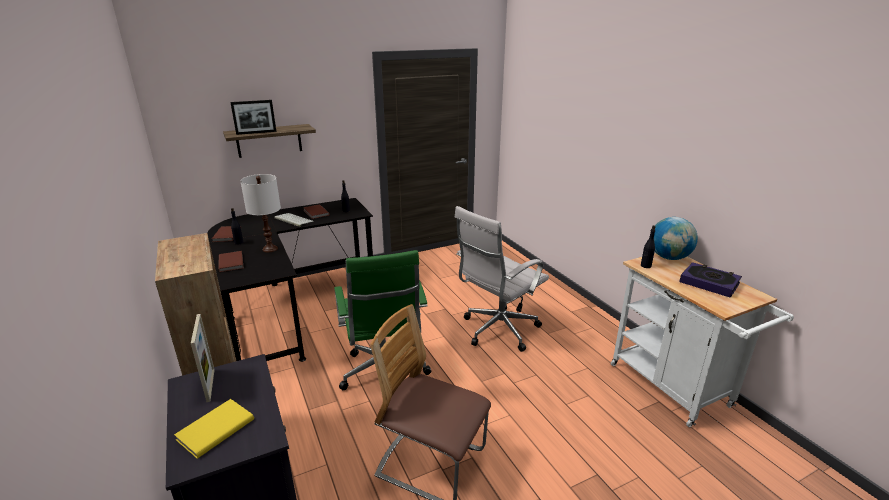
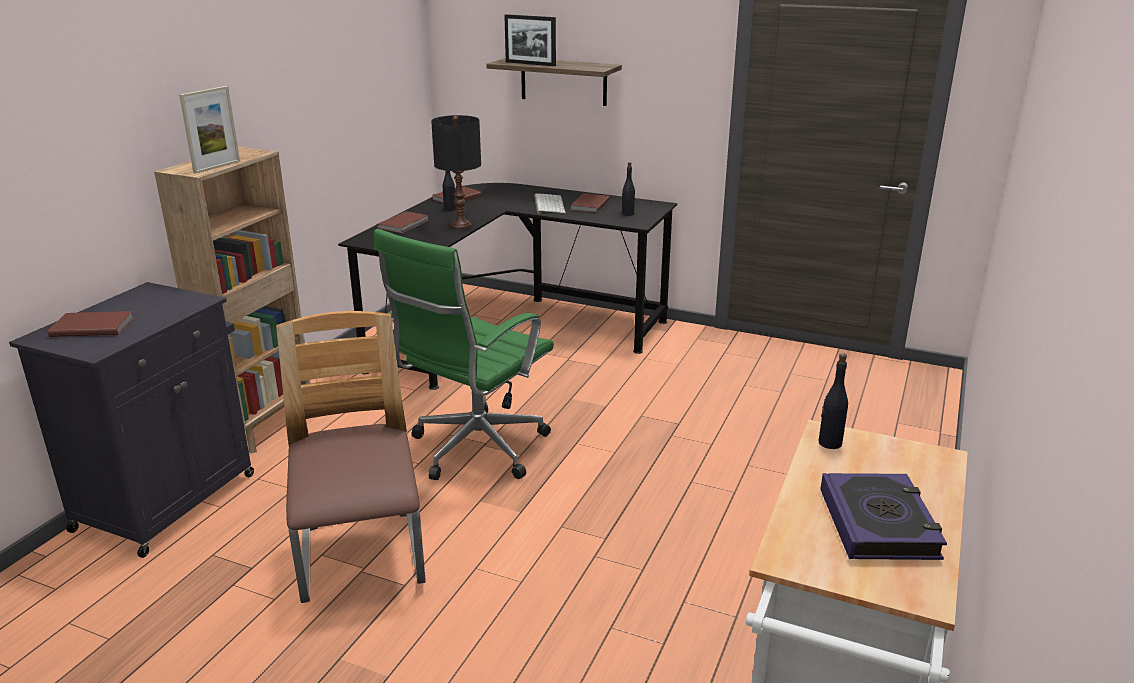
camera: 50 degrees right, 0 degrees up
(210, 385) = (153, 299): picture frame -> picture frame (217, 167)
(214, 429) = (92, 327): yellow book -> brown book
(270, 249) = (460, 225): white table lamp -> black table lamp
(497, 331) = (696, 489): white office chair -> none
(669, 257) = (917, 458): globe -> none

